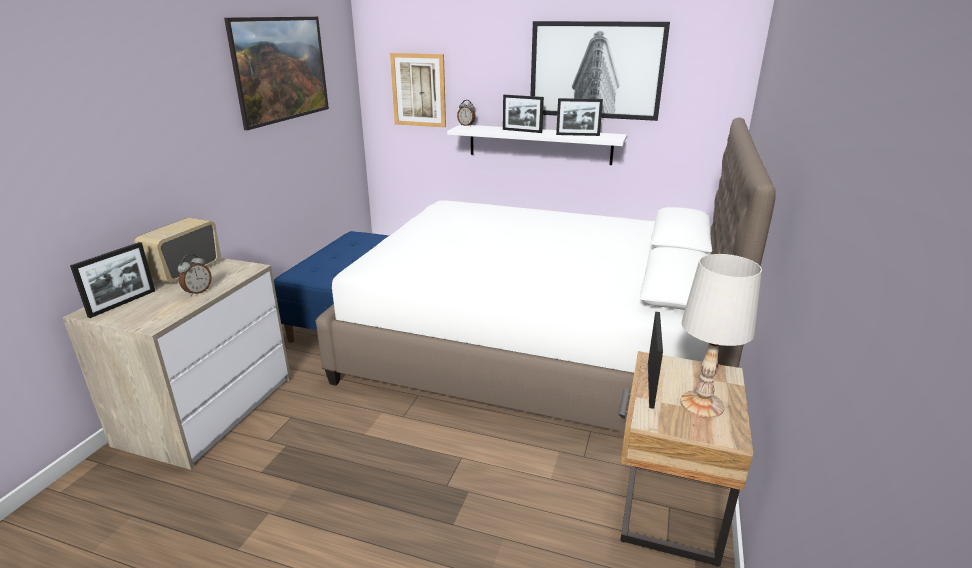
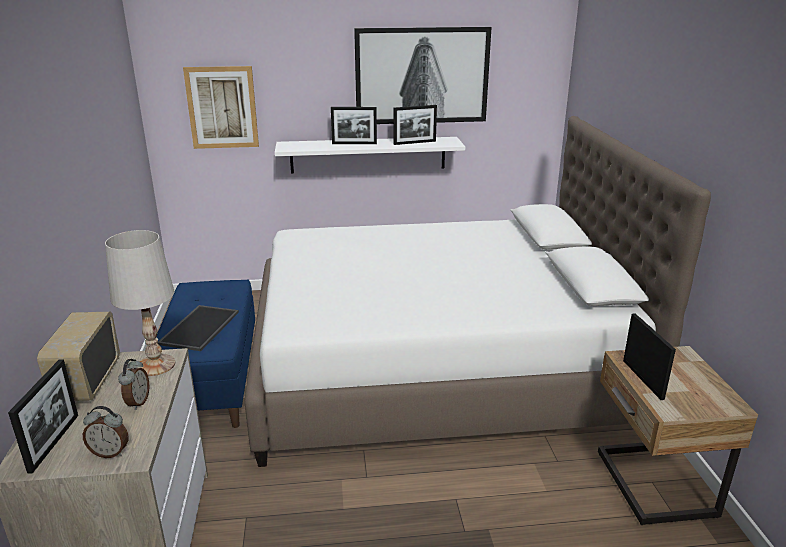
camera: 25 degrees left, 0 degrees up
(285, 94) = (98, 133): picture -> none
(332, 263) = (199, 327): none -> tray
(466, 125) = (286, 142): alarm clock -> alarm clock (110, 452)
(702, 404) = (692, 385): white table lamp -> white table lamp (156, 365)

